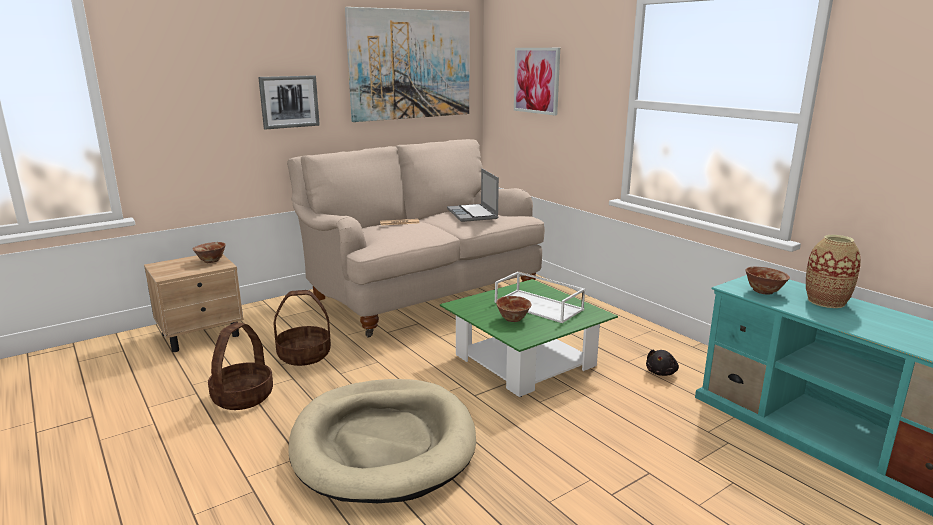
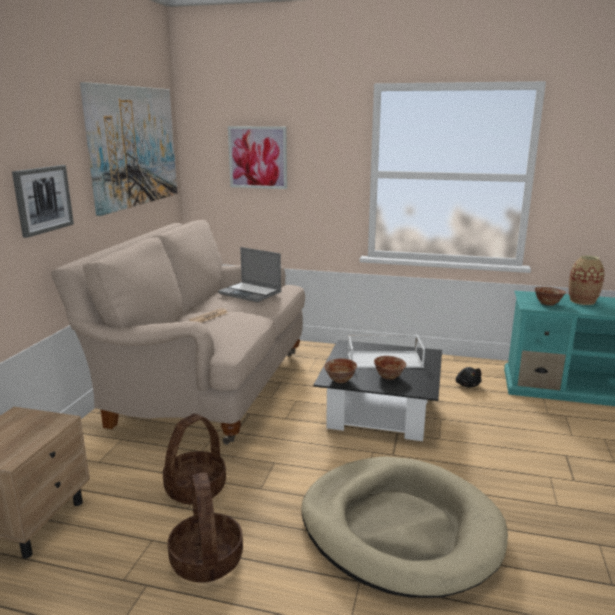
camera: 40 degrees left, 0 degrees up
(211, 261) = (31, 421): bowl -> bowl (340, 380)
(525, 361) = (380, 411): green coffee table -> black coffee table

